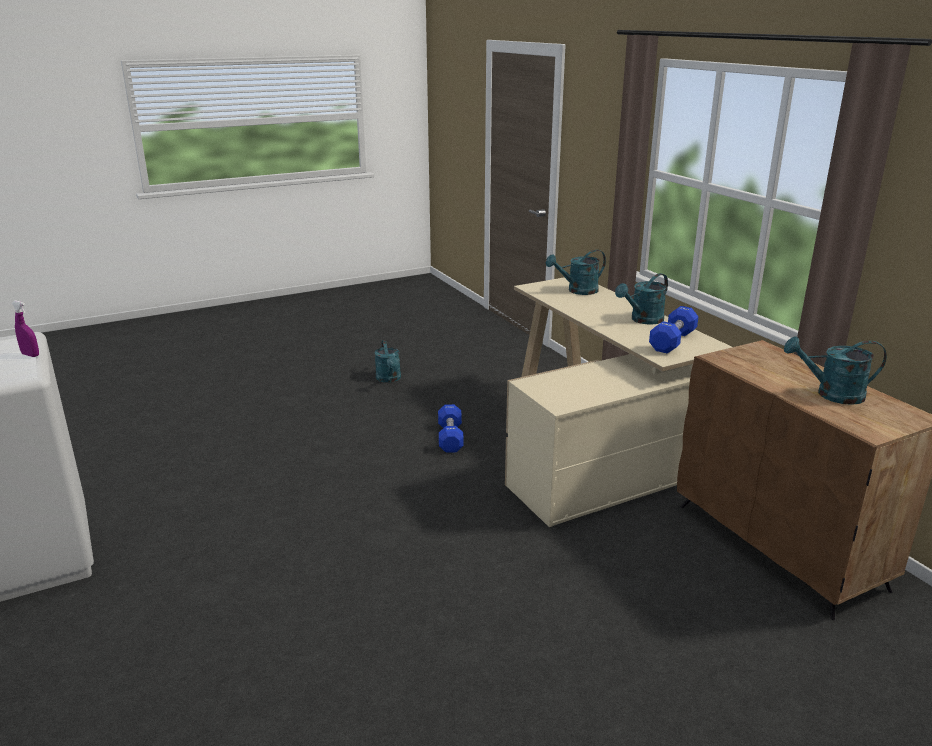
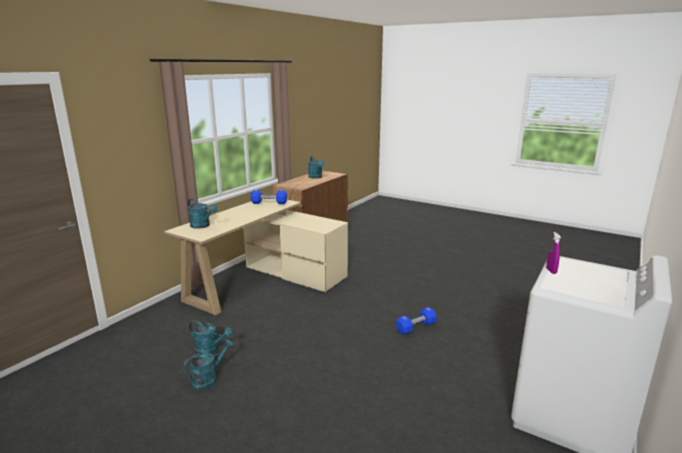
camera: 120 degrees left, 5 degrees down
(450, 438) = (288, 321): blue dumbbell -> blue dumbbell (416, 327)
(643, 320) = (244, 209): turquoise watering can -> turquoise watering can (210, 349)

